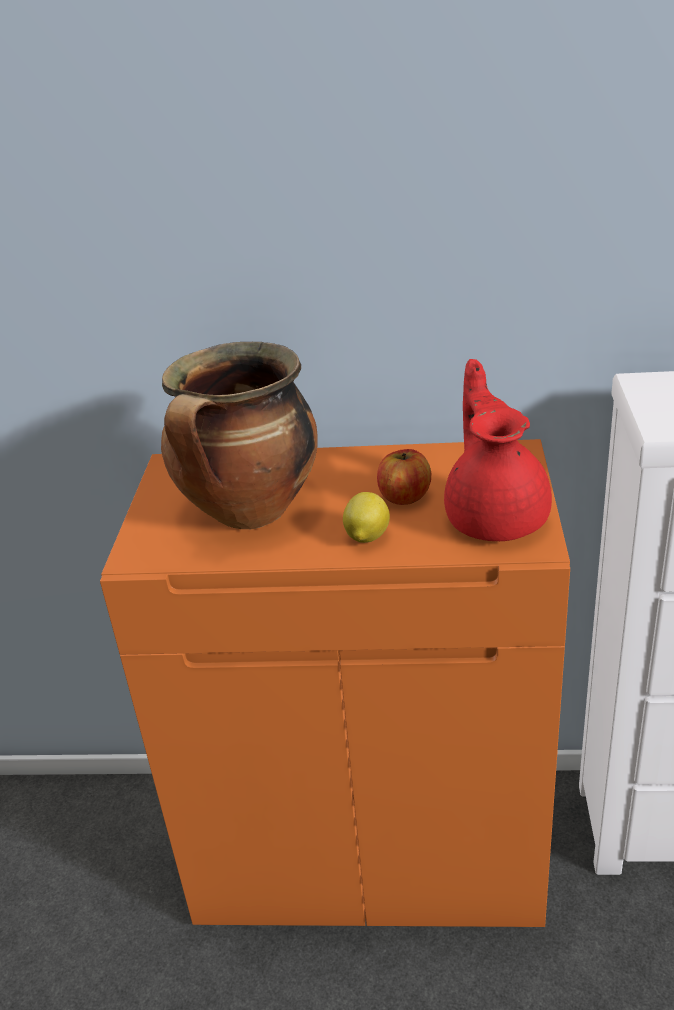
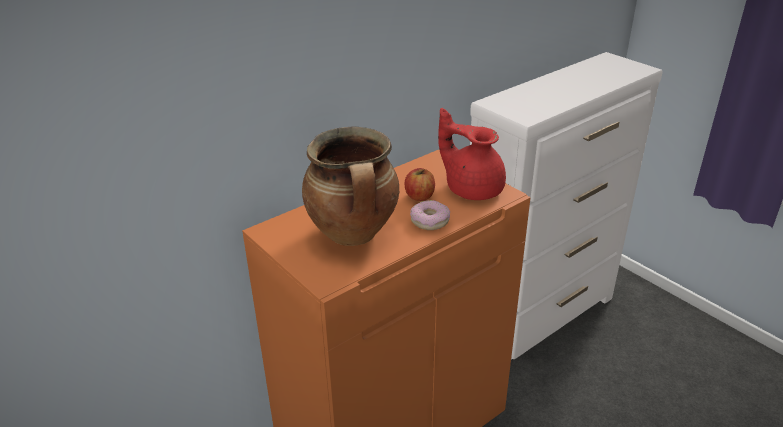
camera: 45 degrees left, 0 degrees up
(366, 537) = (430, 221): lemon -> donut

